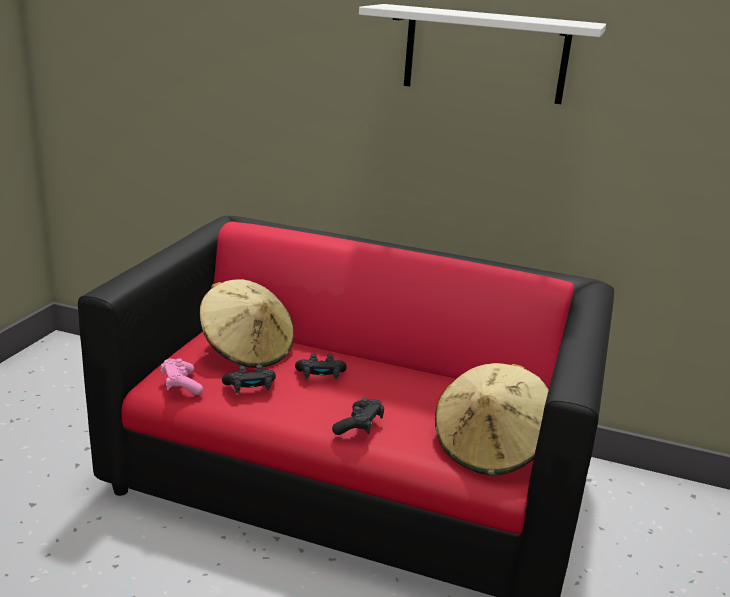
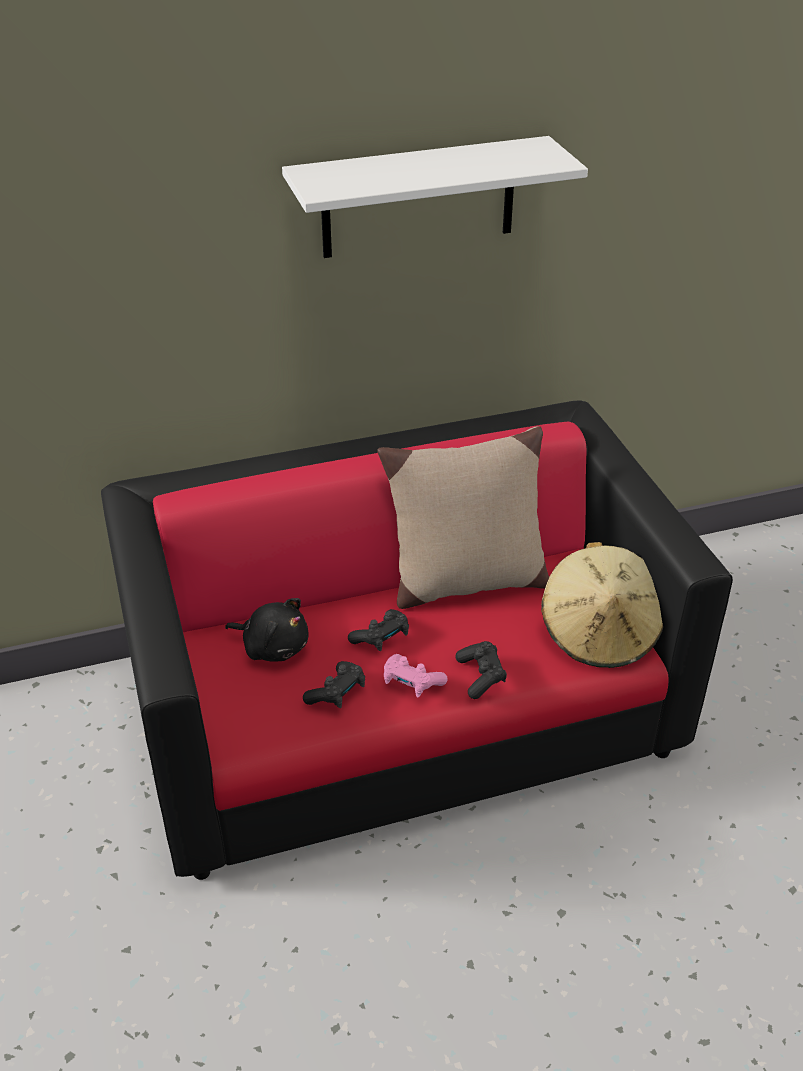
camera: 35 degrees left, 15 degrees up
(181, 385) = (264, 731): pink game controller -> pink game controller (411, 683)
(247, 350) = (273, 647): beige hat -> black plush toy
(422, 376) = (465, 582): none -> beige pillow

